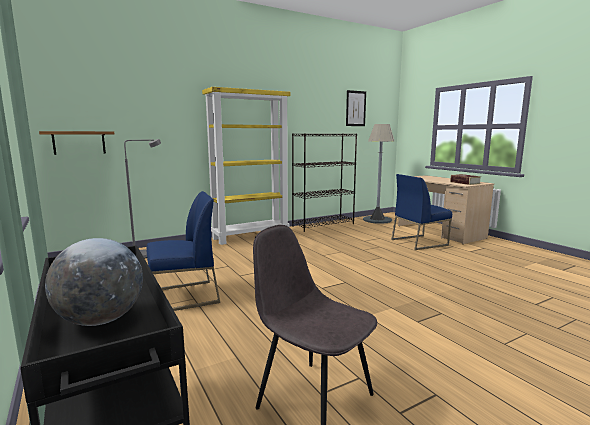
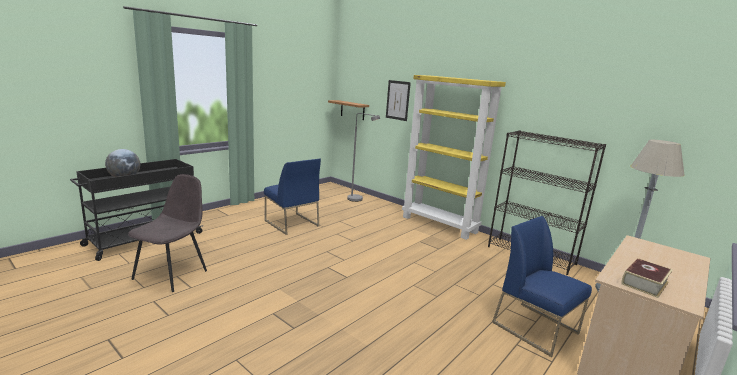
camera: 70 degrees right, 5 degrees up
(355, 108) = (646, 109): picture -> picture (398, 100)

